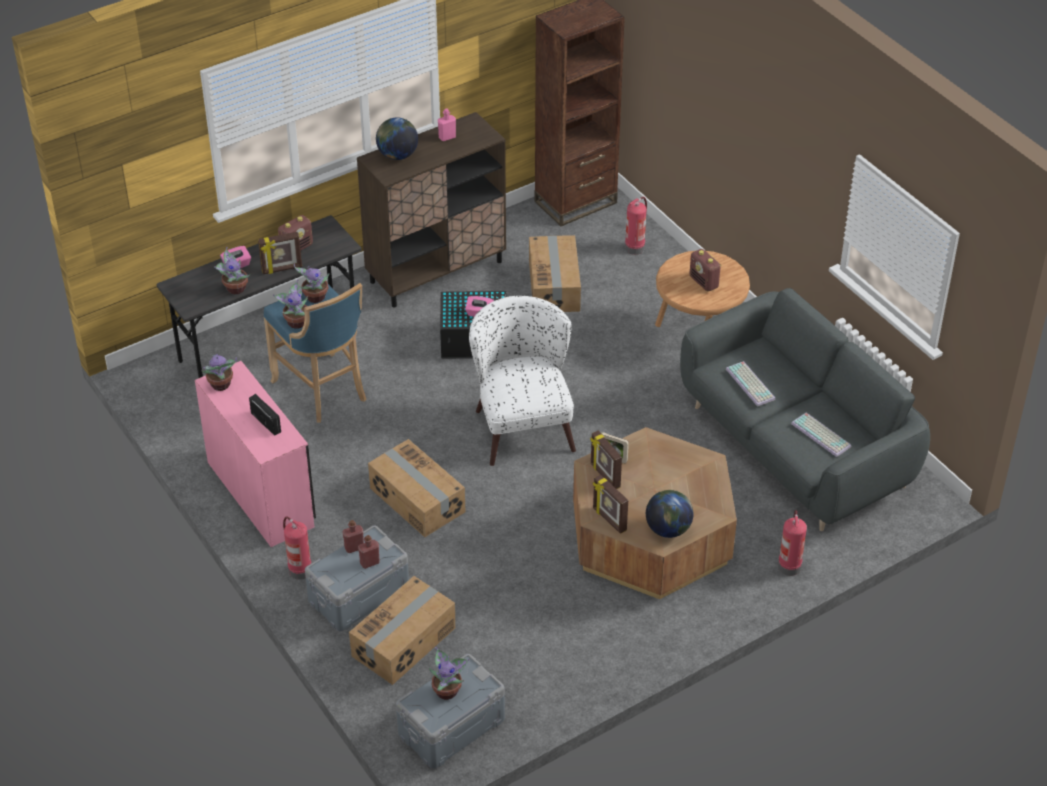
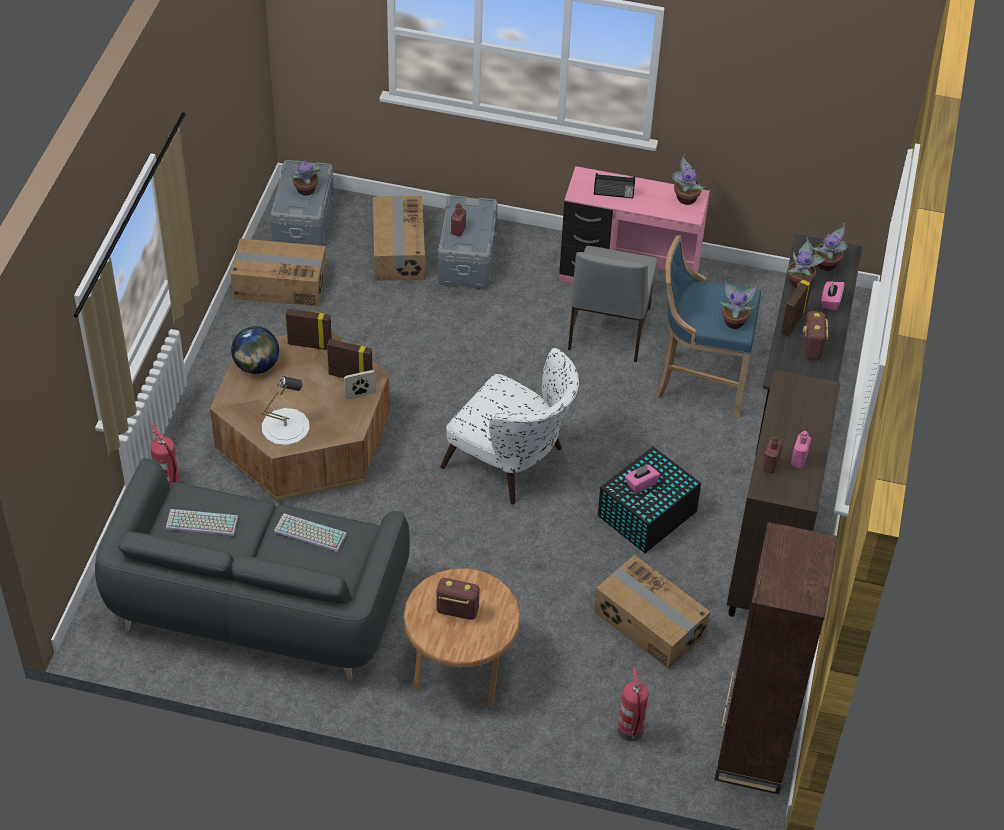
camera: 135 degrees right, 5 degrees up
(296, 322) = (717, 292): potted plant -> potted plant (827, 265)
(299, 570) = (529, 248): fire extinguisher -> none
(332, 467) = (608, 329): none -> grey chair
(354, 547) = (482, 233): red bottle -> red bottle (770, 465)
(397, 155) = (810, 408): globe -> none
(417, 500) = (513, 347): cardboard box -> cardboard box (280, 284)
(692, 470) = (285, 427): none -> white table lamp

